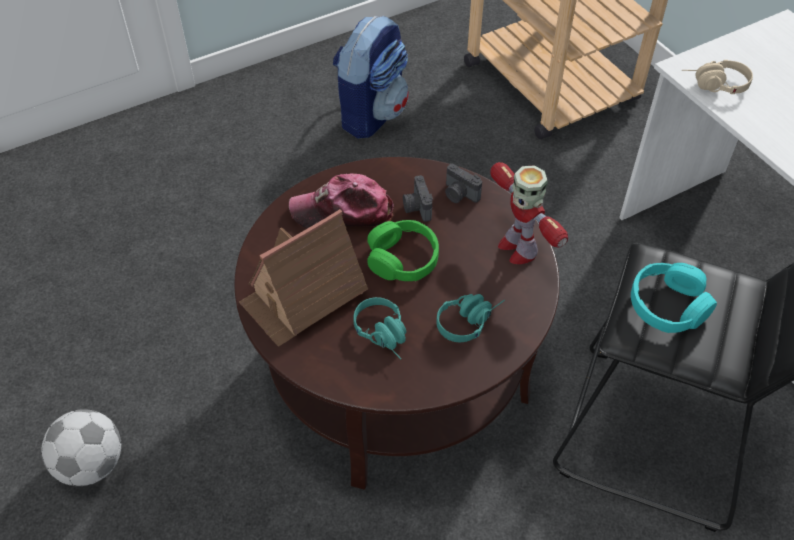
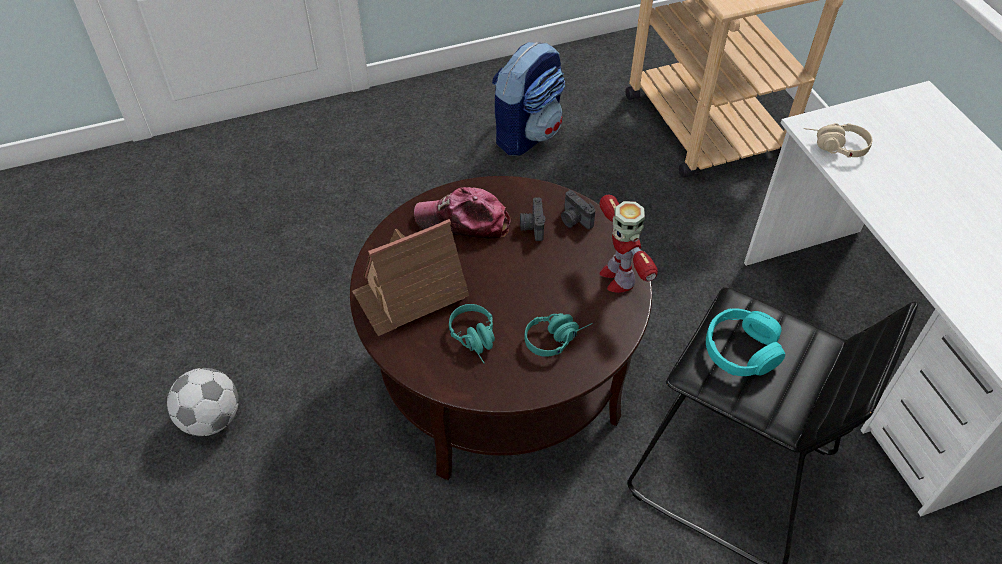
camera: 10 degrees right, 0 degrees up
(403, 259) = (508, 272): green headphones -> none

